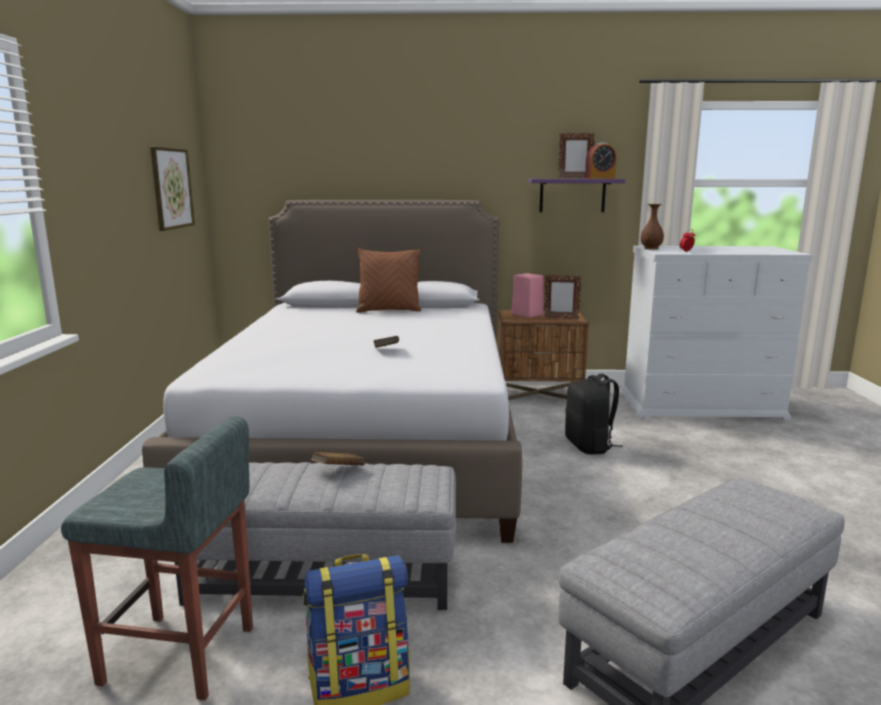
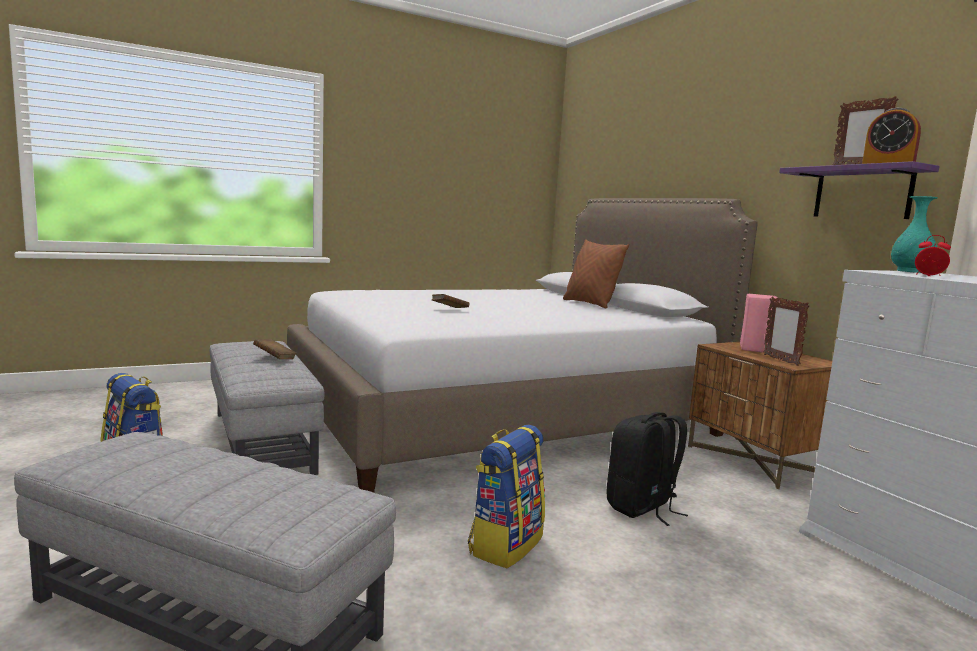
camera: 60 degrees right, 5 degrees down
(171, 188) = (494, 183): picture -> none
(180, 656) = (165, 426): grey stool -> none
(623, 503) = (505, 544): none -> backpack
(651, 248) = (910, 271): brown vase -> turquoise vase

